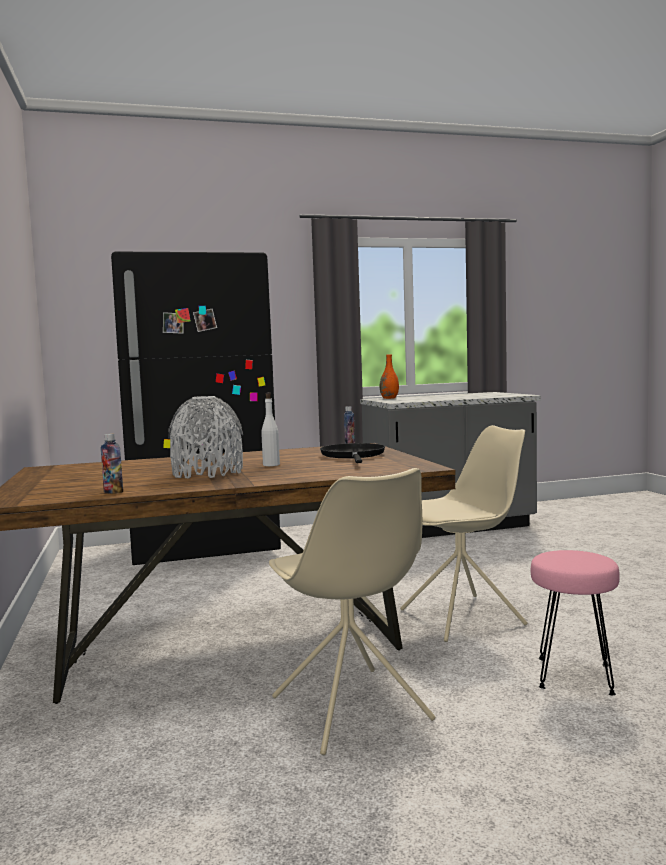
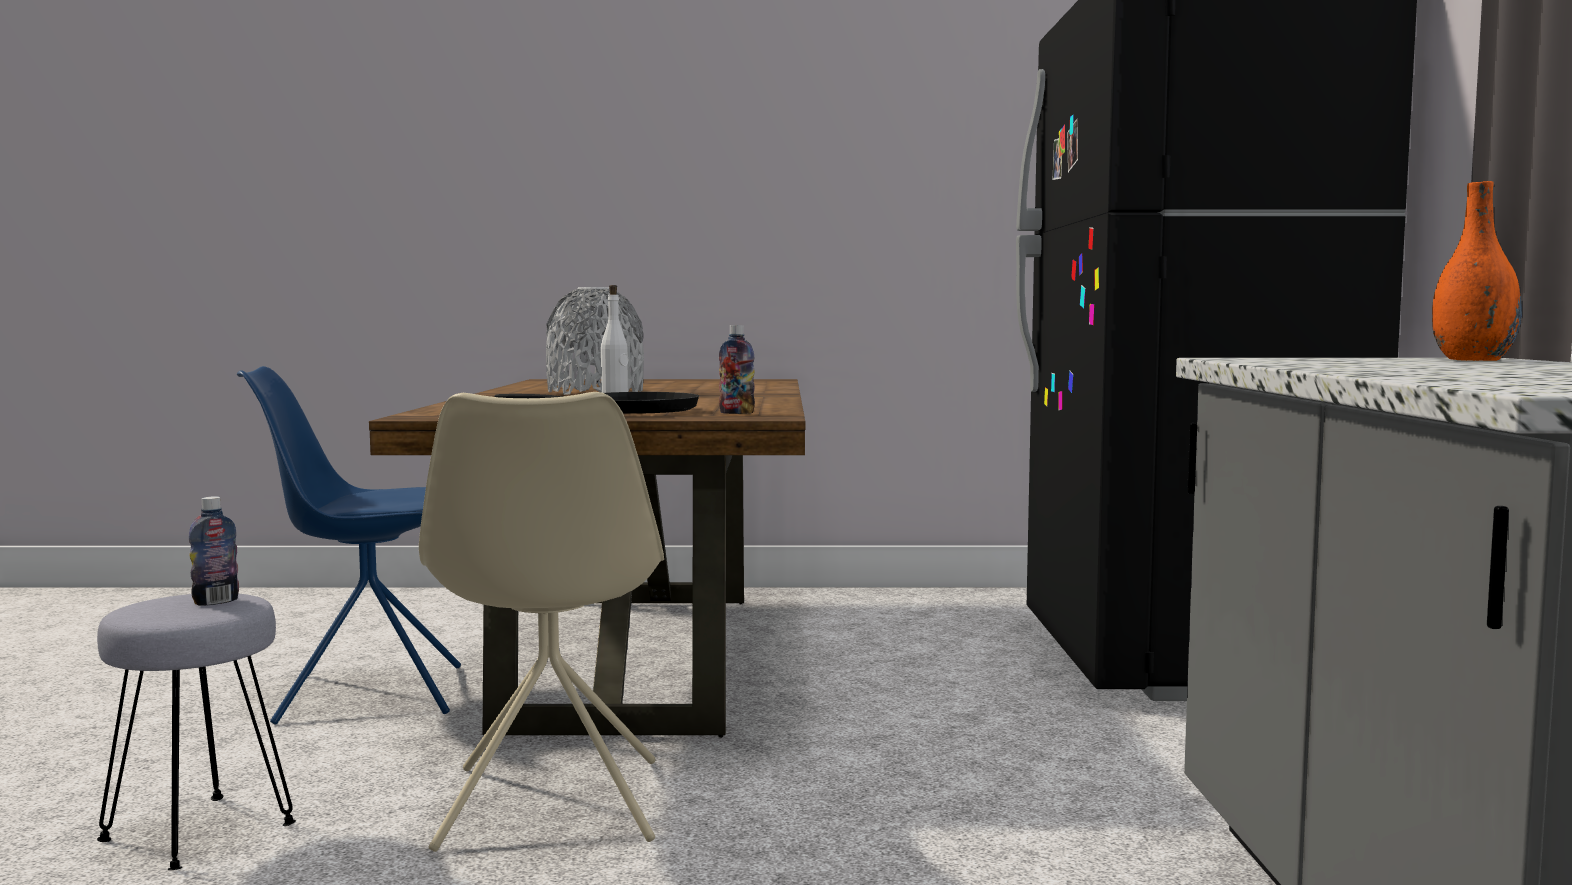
camera: 105 degrees right, 0 degrees up
(113, 492) = (534, 385): bottle -> bottle (216, 602)
(351, 710) = (367, 694): beige chair -> blue chair
(573, 676) = (201, 831): pink stool -> grey stool

